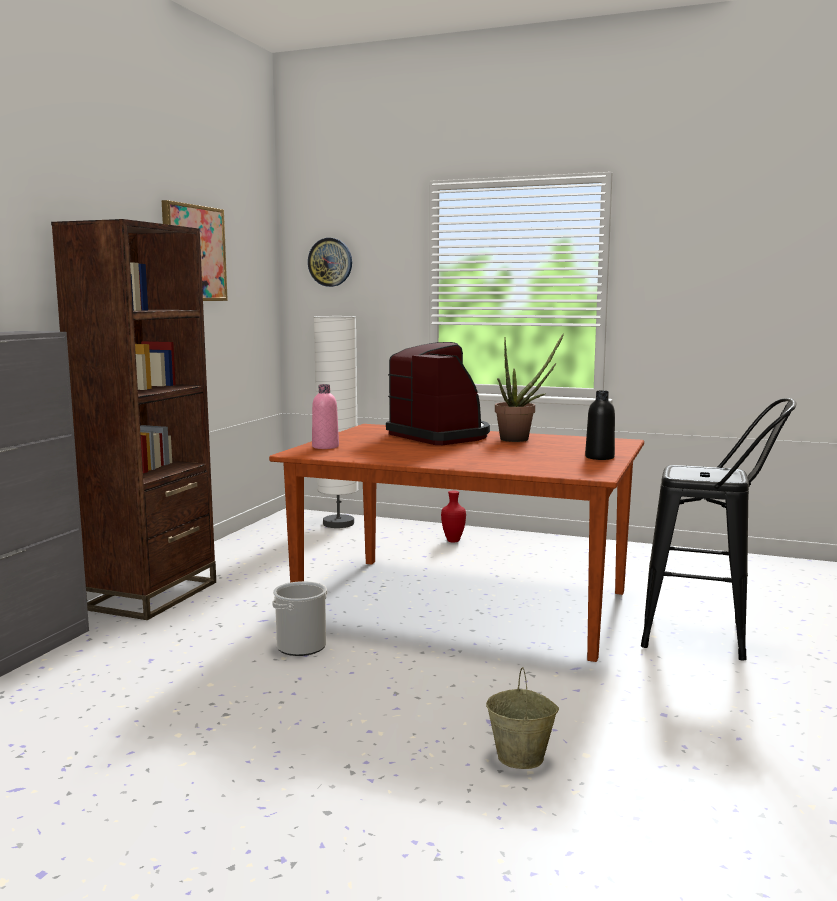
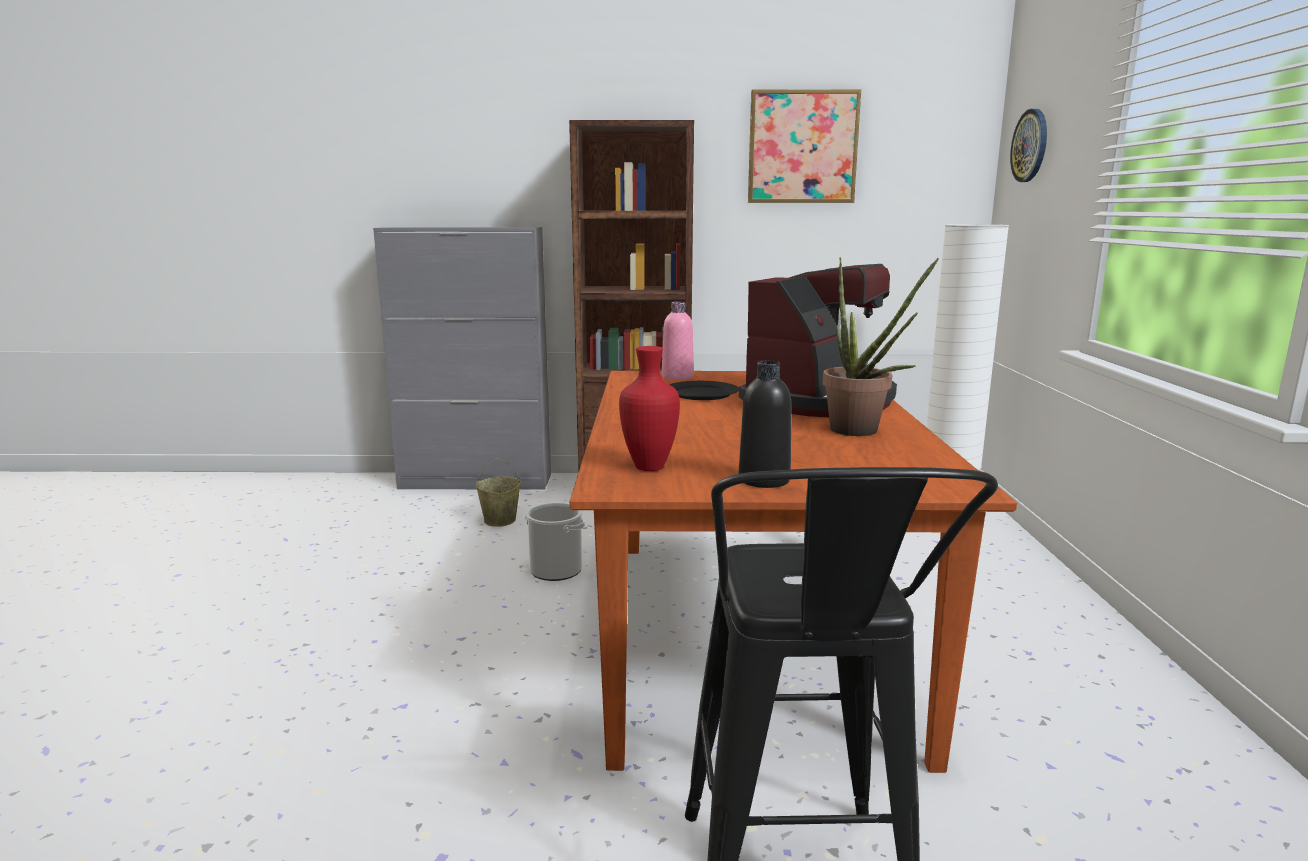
camera: 70 degrees right, 5 degrees up
(389, 448) = (702, 393): none -> black plate
(452, 541) = (991, 584): red vase -> red vase (648, 467)
(521, 757) = (315, 741): beige bucket -> beige bucket (499, 521)

